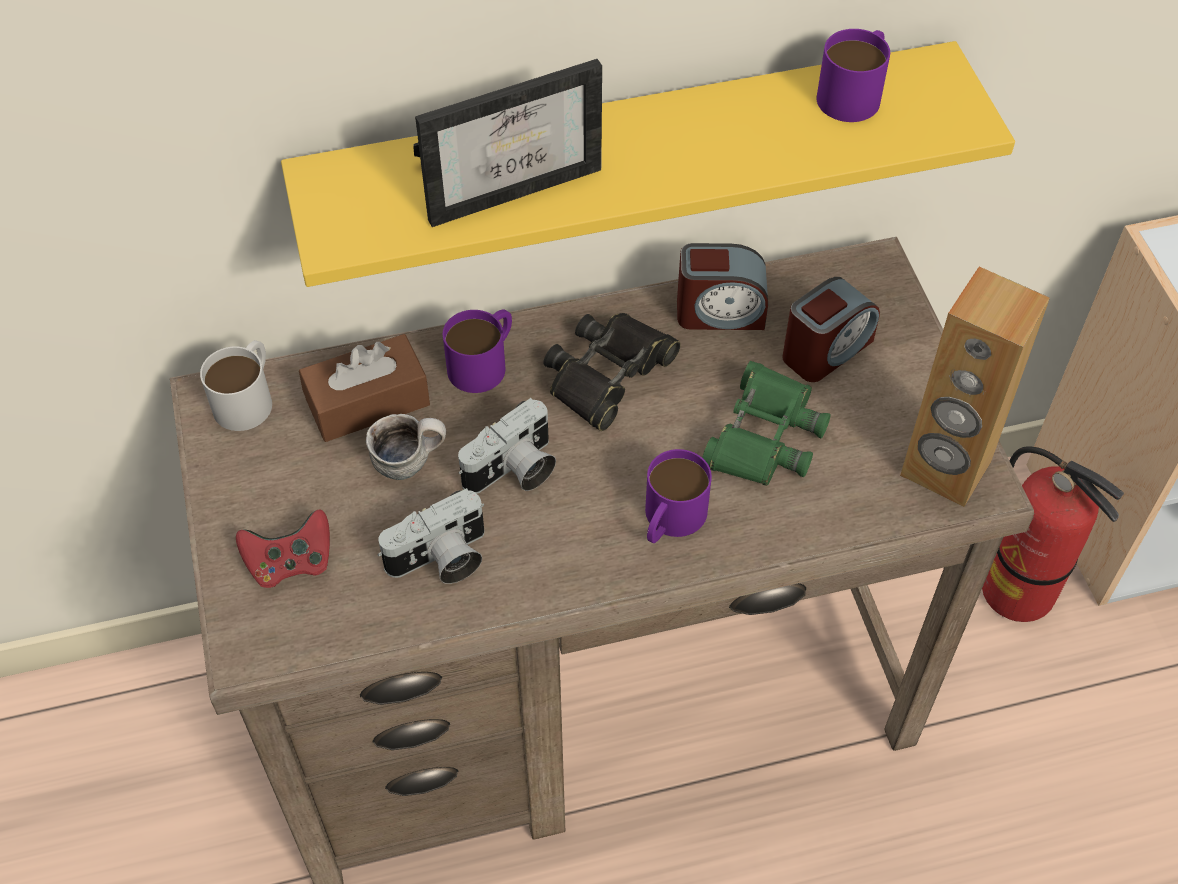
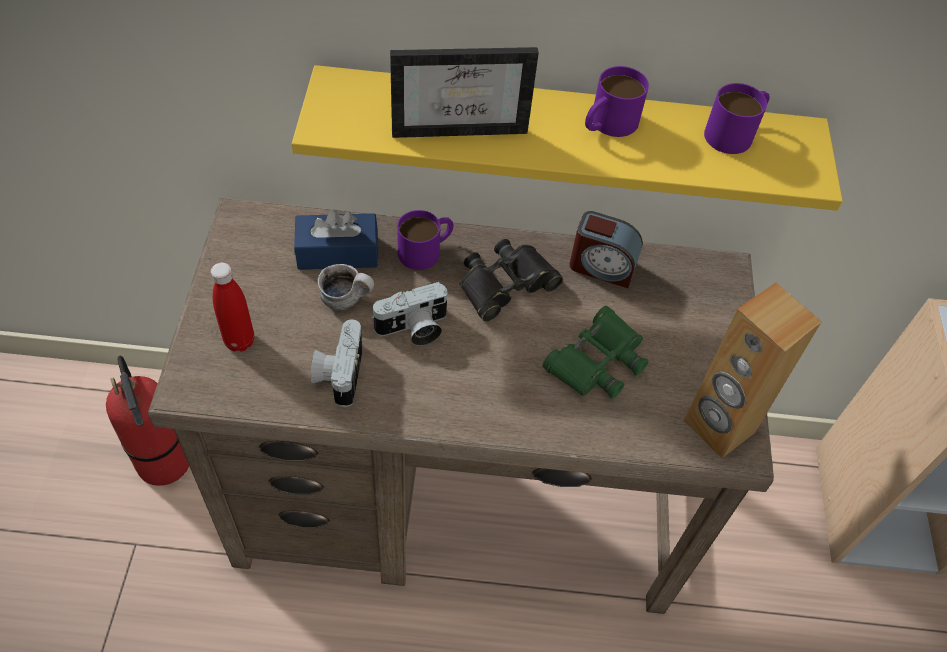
camera: 15 degrees right, 0 degrees up
(248, 397) = (263, 225): white mug -> none
(290, 562) = (239, 341): red game controller -> red bottle
(368, 402) = (337, 252): brown tissue box -> blue tissue box
(441, 560) = (338, 372): camera -> camera turned 105 degrees clockwise
(669, 520) = (505, 397): purple mug -> purple mug (607, 124)
(826, 350) = (666, 315): alarm clock -> none
(1018, 591) = (777, 532): fire extinguisher -> fire extinguisher (165, 462)

